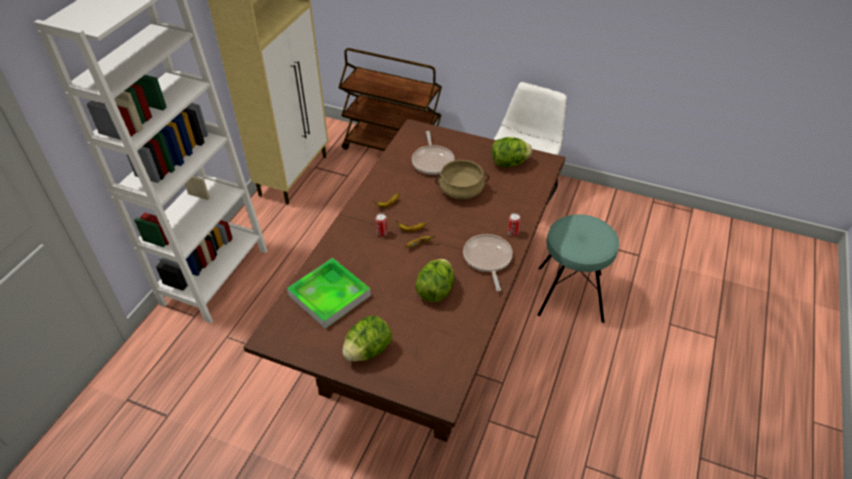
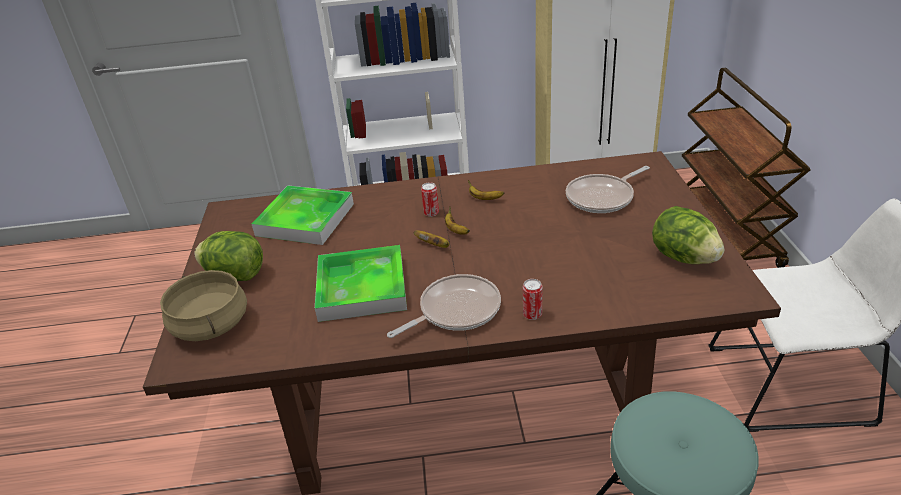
camera: 65 degrees right, 10 degrees down
(435, 291) = (362, 288): lettuce -> tray
(461, 191) = (571, 239): beige cooking pot -> beige cooking pot (210, 325)

